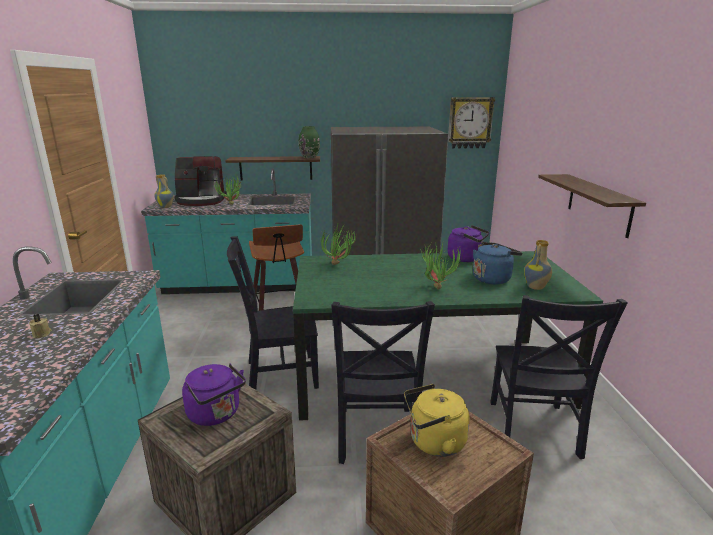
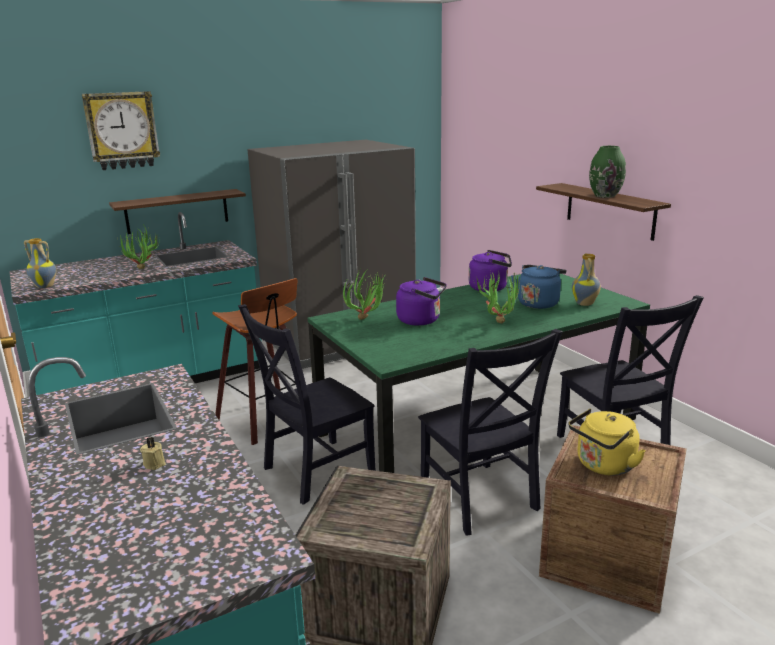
camera: 25 degrees left, 0 degrees up
(201, 201) = (86, 270): coffee machine -> none
(216, 414) = (377, 506): purple kettle -> purple kettle (421, 320)
(309, 157) = (226, 191): green vase -> green vase (605, 195)
(470, 123) = (408, 132): wall clock -> wall clock (122, 130)

